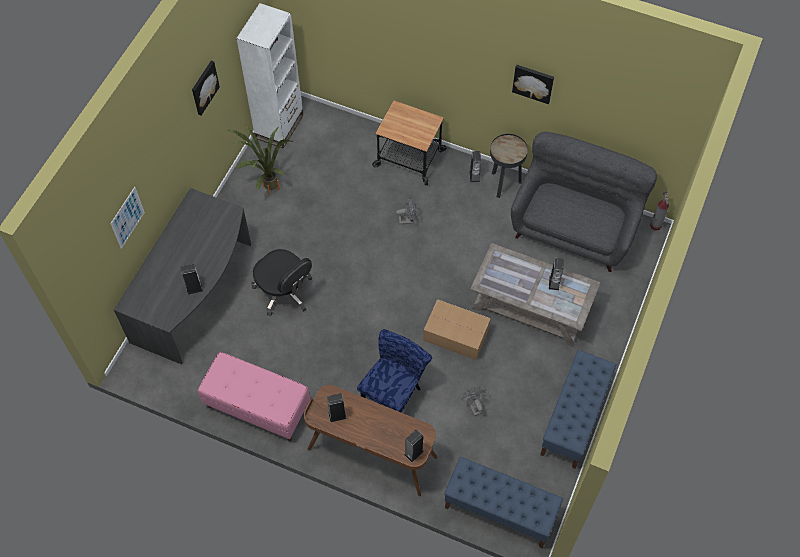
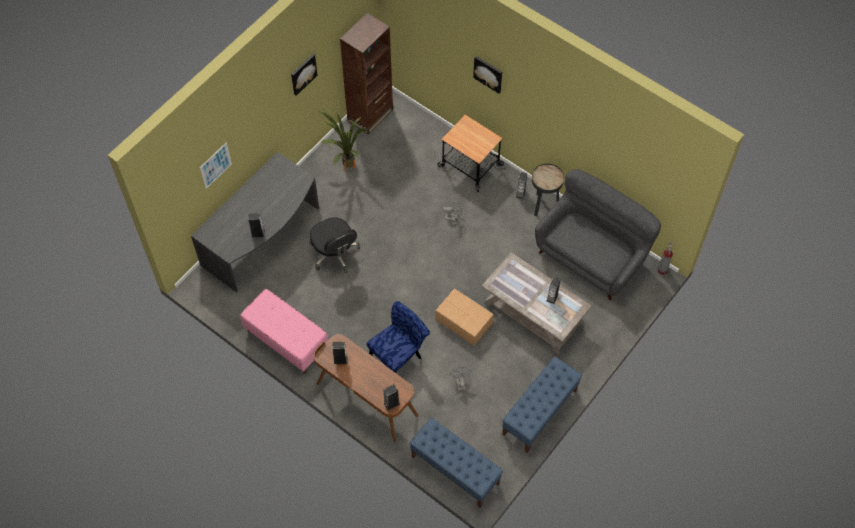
camera: 15 degrees right, 0 degrees up
(279, 126) = (370, 115): white bookcase -> brown bookcase
(533, 83) = (572, 127): picture -> picture (488, 73)

